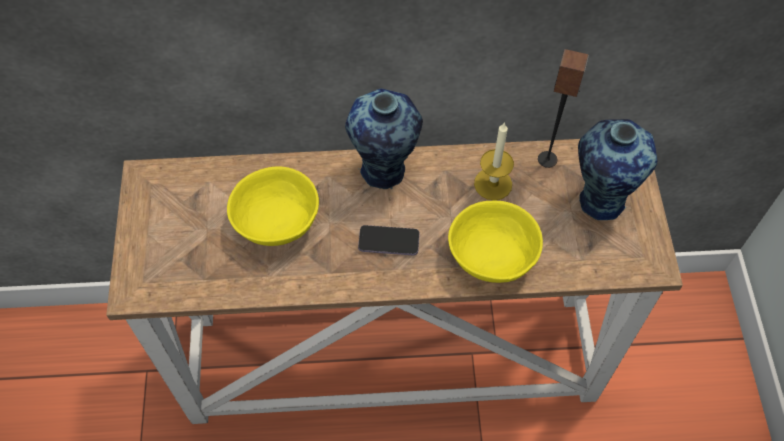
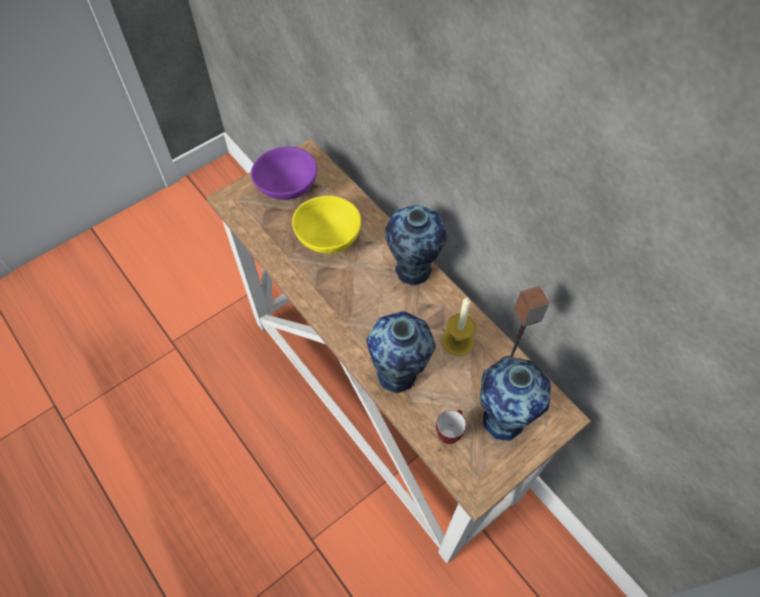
camera: 55 degrees right, 0 degrees up
(173, 221) = (288, 187): none -> purple bowl
(389, 241) = (361, 306): phone -> none
(494, 257) = (399, 375): yellow bowl -> vase
(583, 251) = (449, 432): none -> mug

